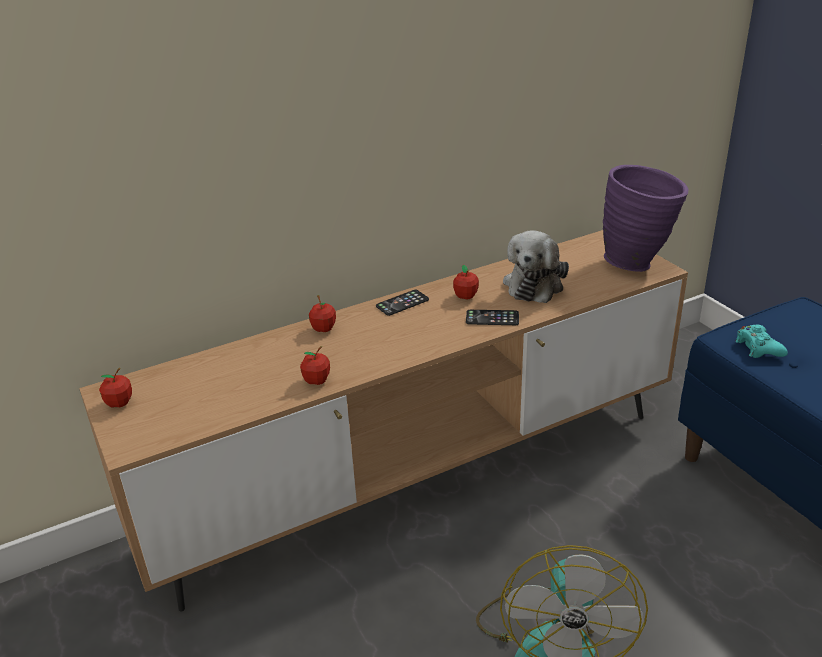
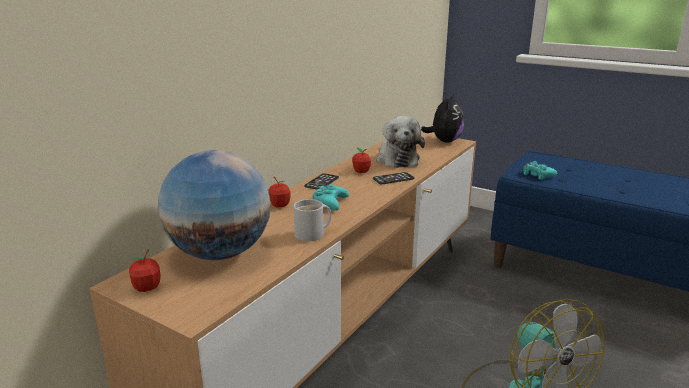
camera: 30 degrees left, 10 degrees down
(210, 379) = (219, 253): none -> globe
(317, 380) = (312, 234): apple -> white mug
(378, 339) = (329, 203): none -> turquoise game controller
(638, 263) = (444, 141): purple vase -> plush toy

